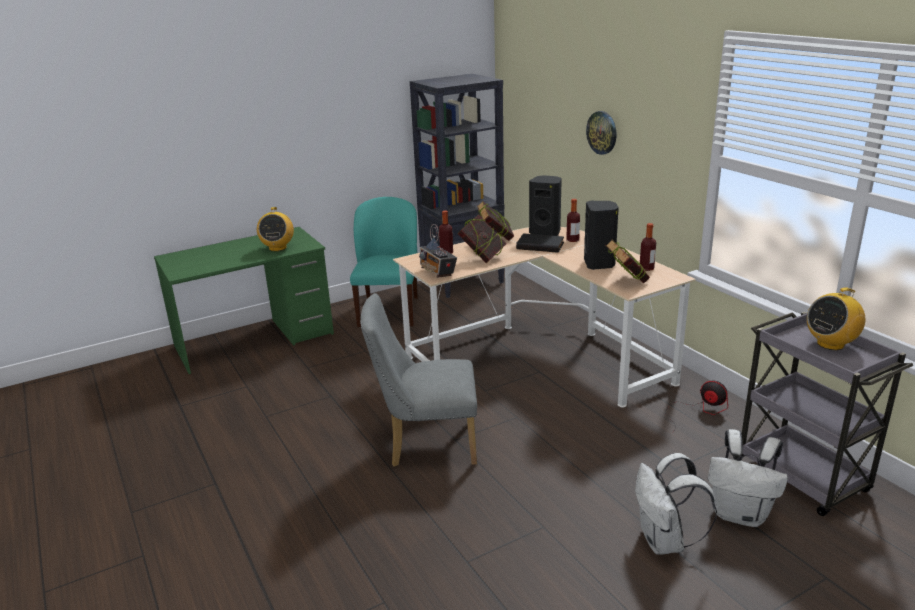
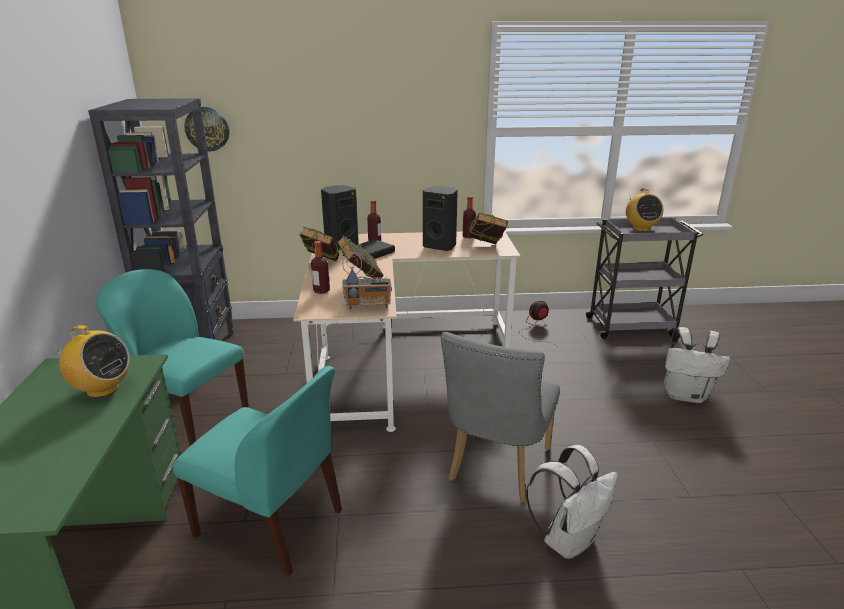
camera: 65 degrees left, 0 degrees up
(310, 377) = (272, 524): none -> turquoise chair
(602, 132) = (347, 135): wall clock -> wall clock (207, 129)
(741, 514) = (663, 358): white backpack -> white backpack (568, 539)

